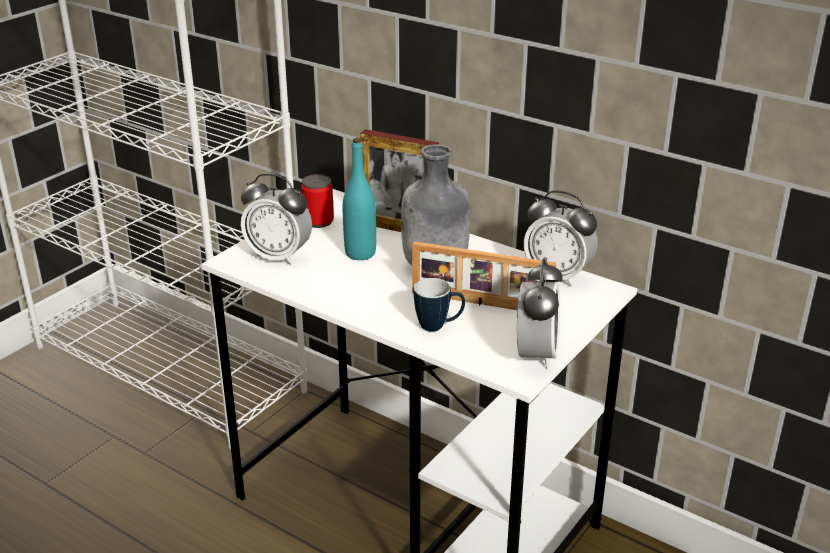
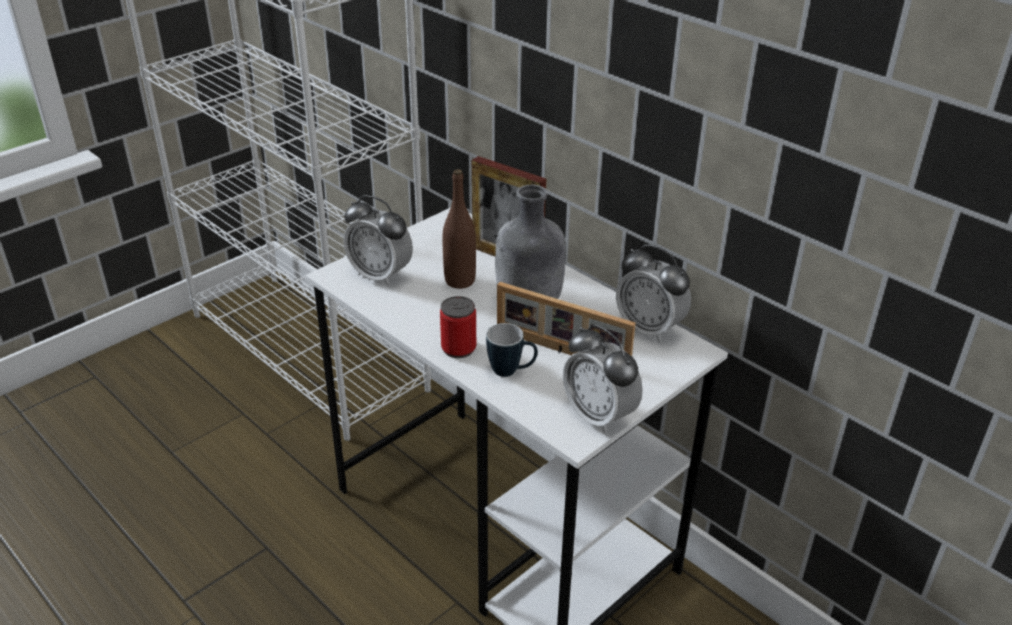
camera: 10 degrees right, 5 degrees up
(318, 221) = (430, 240): can -> can (458, 348)
(360, 253) = (460, 281): turquoise bottle -> brown bottle
(536, 355) = (599, 416): alarm clock -> alarm clock turned 120 degrees clockwise

